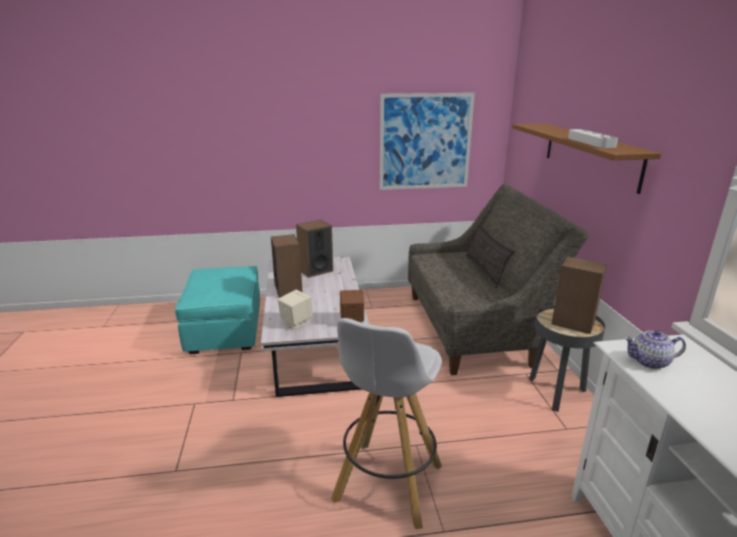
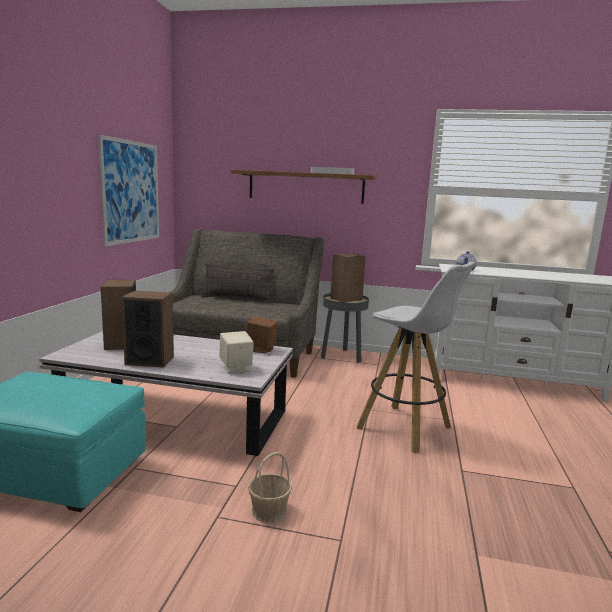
camera: 70 degrees left, 10 degrees down
(205, 424) = (268, 511): none -> basket

